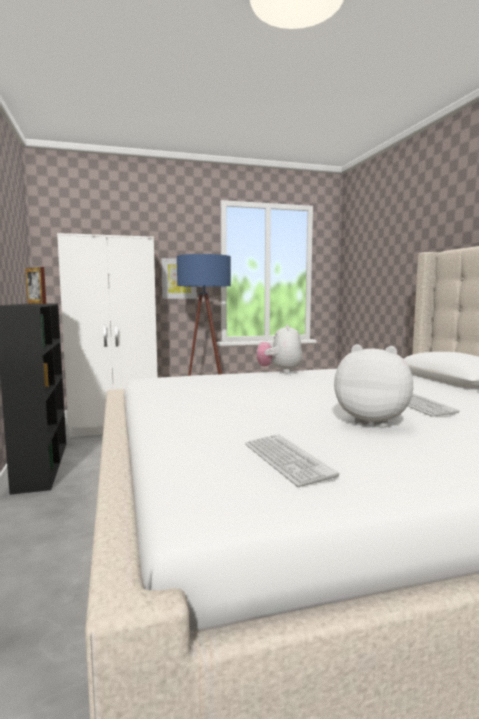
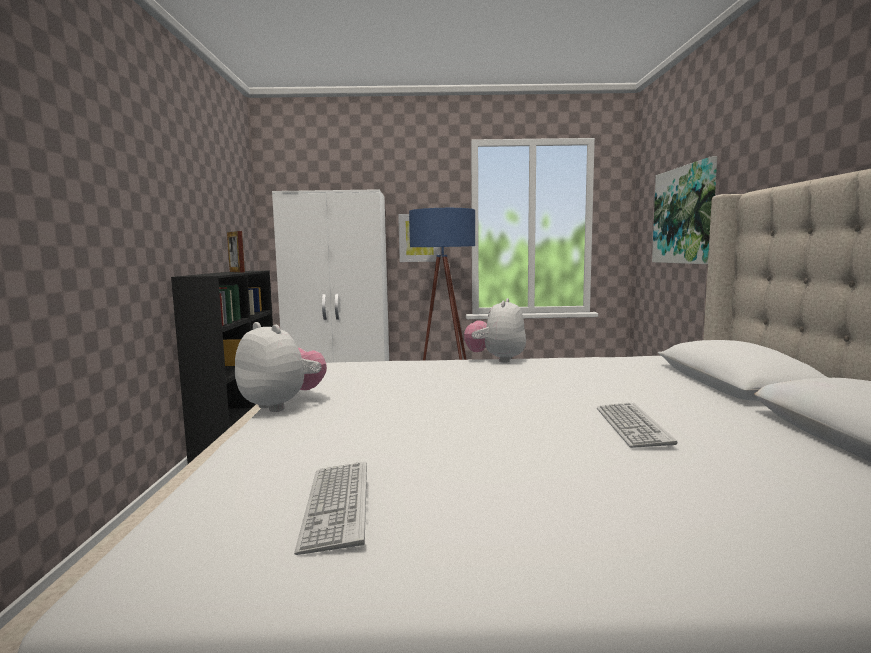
camera: 15 degrees right, 0 degrees up
(372, 421) = (530, 449): plush toy -> plush toy (282, 405)
(385, 266) = (684, 215): none -> picture

